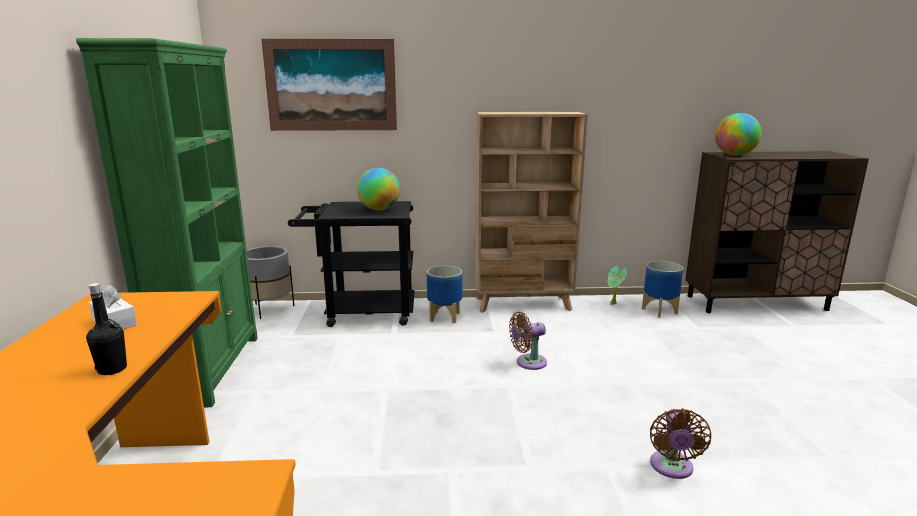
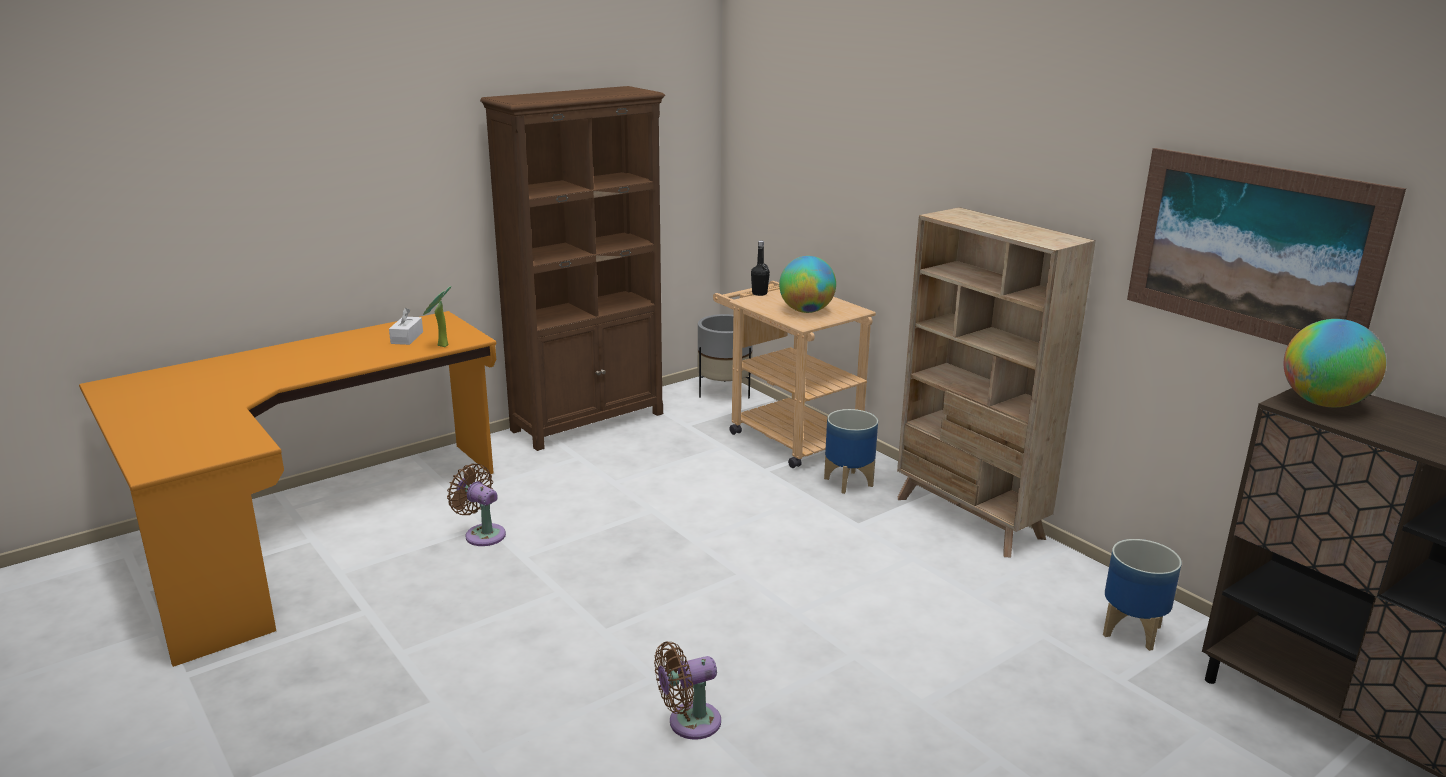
camera: 55 degrees right, 5 degrees up
(112, 369) = (343, 366): black bottle -> black bottle (759, 293)
(210, 368) = (589, 421): green bookcase -> brown bookcase
(331, 85) = (816, 136): picture -> picture (1251, 250)
(361, 312) = (786, 435): black cart -> beige cart
(528, 363) = (809, 570): brown fan -> brown fan (482, 534)
(613, 304) = (1088, 585): potted plant -> potted plant (440, 346)

